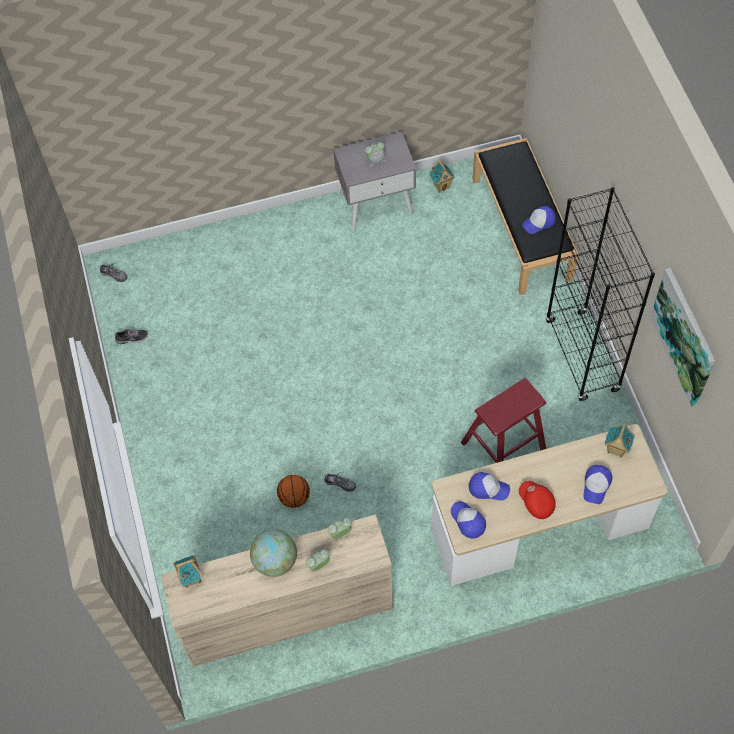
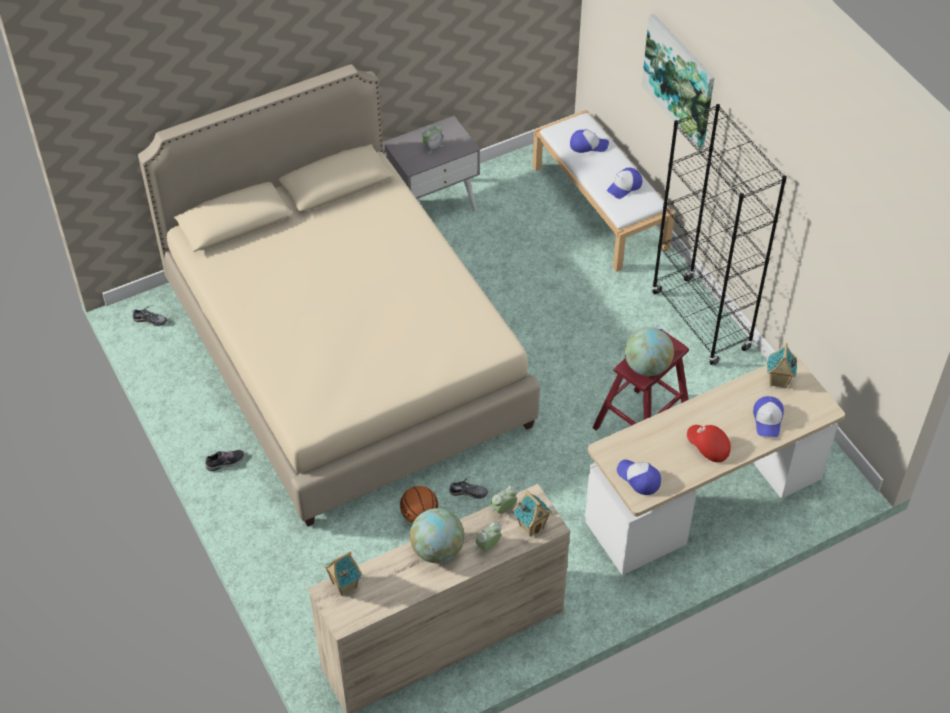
camera: 15 degrees left, 10 degrees down
(132, 338) = (187, 382): shoe -> shoe (225, 462)
(268, 335) = (345, 354): none -> beige bed
(441, 185) = (500, 178): toy house -> toy house (531, 526)
(488, 488) = (651, 442): cap -> cap (588, 145)
(504, 413) = (647, 366): none -> globe
(522, 229) = (600, 207): black bench -> white bench
(684, 337) = (833, 234): picture -> picture (679, 80)

